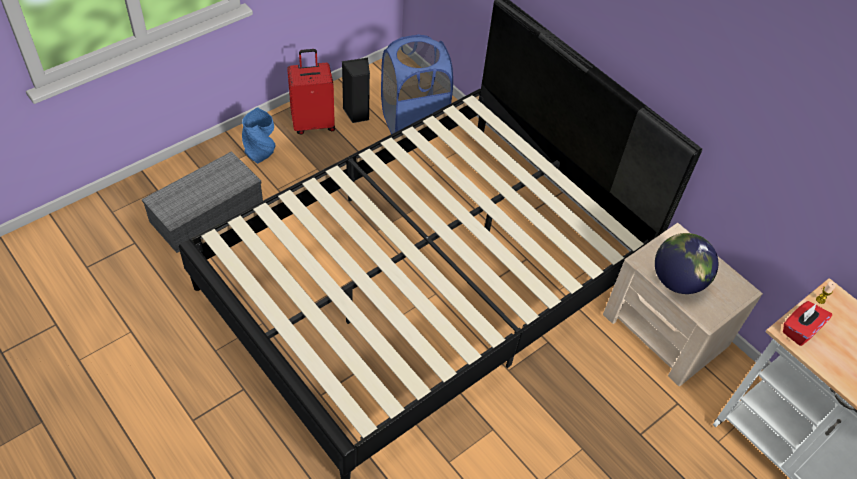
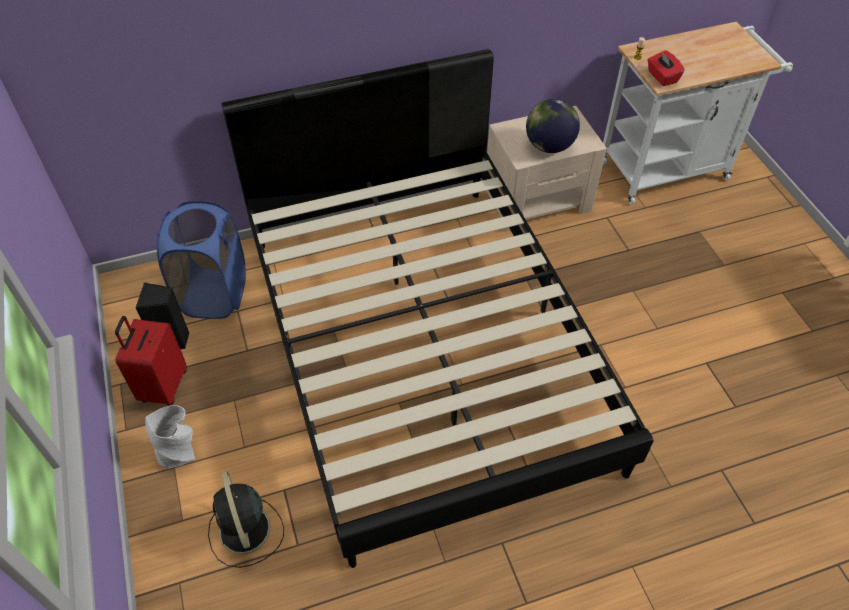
camera: 65 degrees left, 0 degrees up
(206, 213) = (245, 532): grey storage box -> black fan
(261, 152) = (179, 451): blue vase -> grey vase

